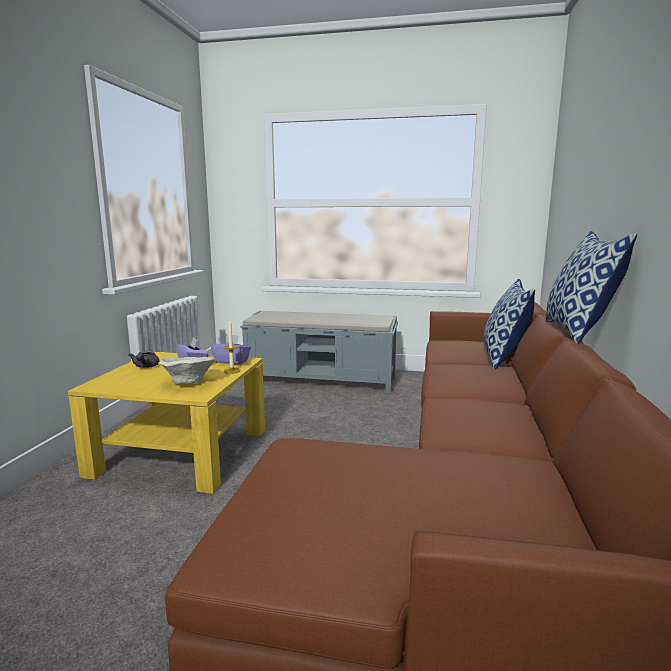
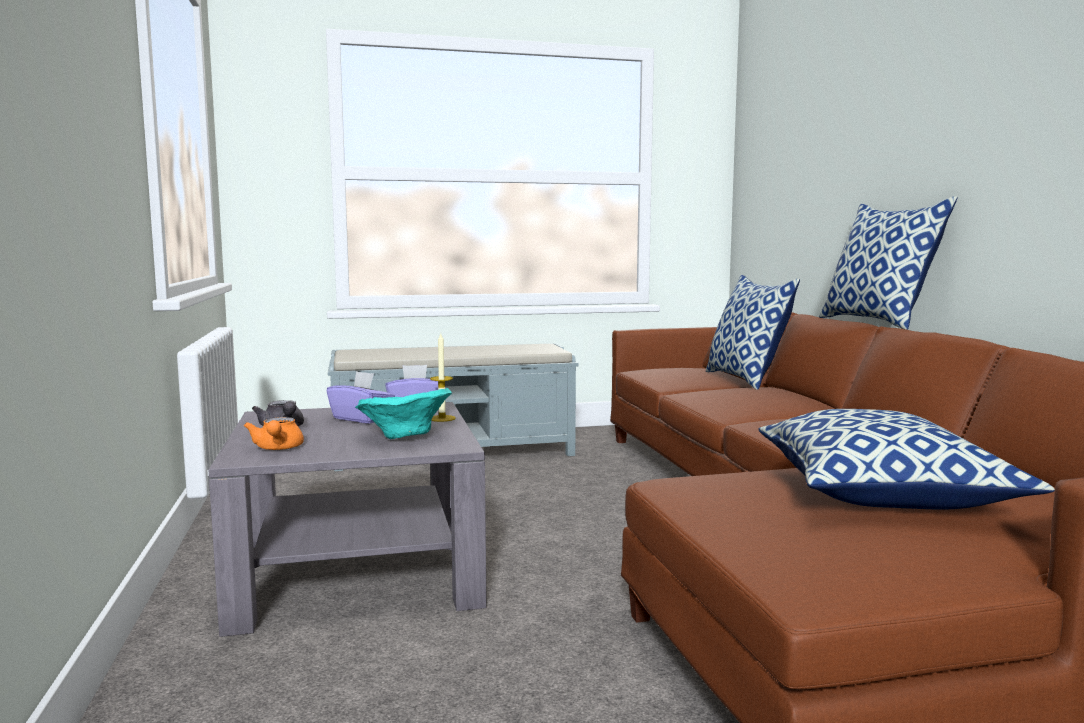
camera: 25 degrees left, 5 degrees down
(117, 381) = (277, 449): none -> orange teapot
(181, 451) = (357, 570): yellow coffee table -> grey coffee table
(188, 383) = (405, 437): beige bowl -> turquoise bowl
(404, 488) = (883, 493): none -> pillow

